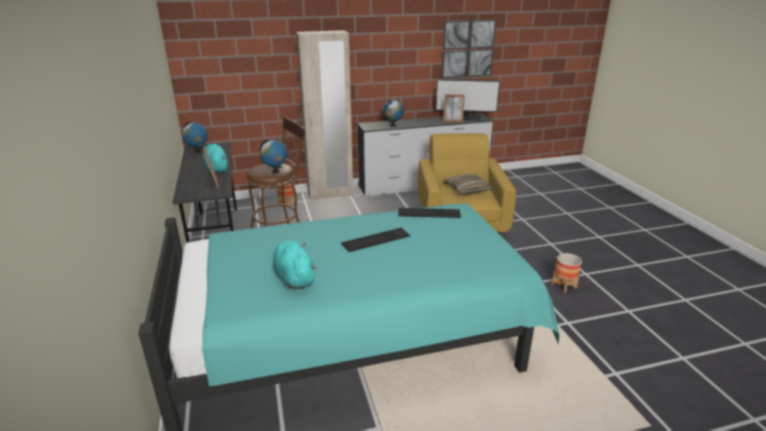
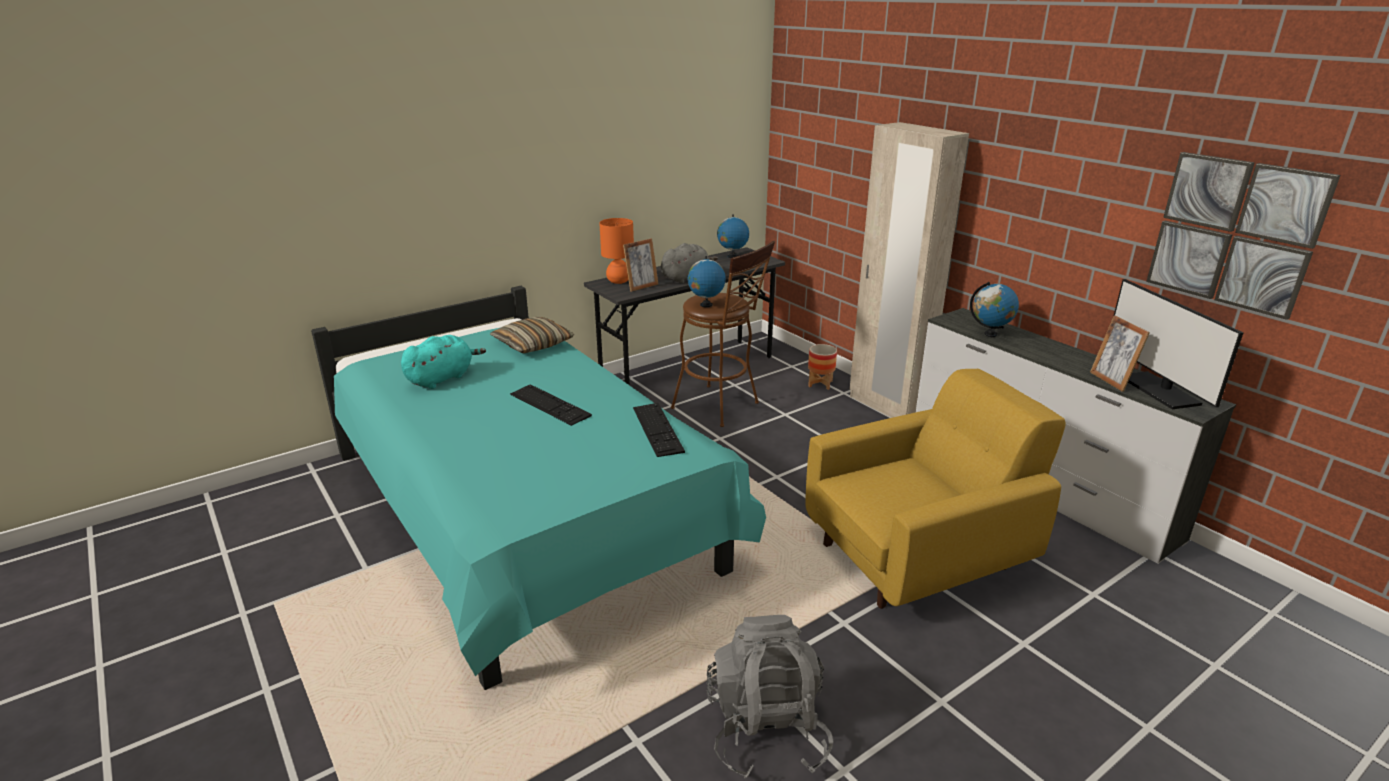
camera: 70 degrees right, 0 degrees up
(191, 189) = (619, 281): none -> orange table lamp
(216, 169) = (686, 277): turquoise plush toy -> grey plush toy
(467, 189) = (918, 492): pillow -> pillow (533, 344)
(564, 286) = (766, 731): planter -> grey backpack

